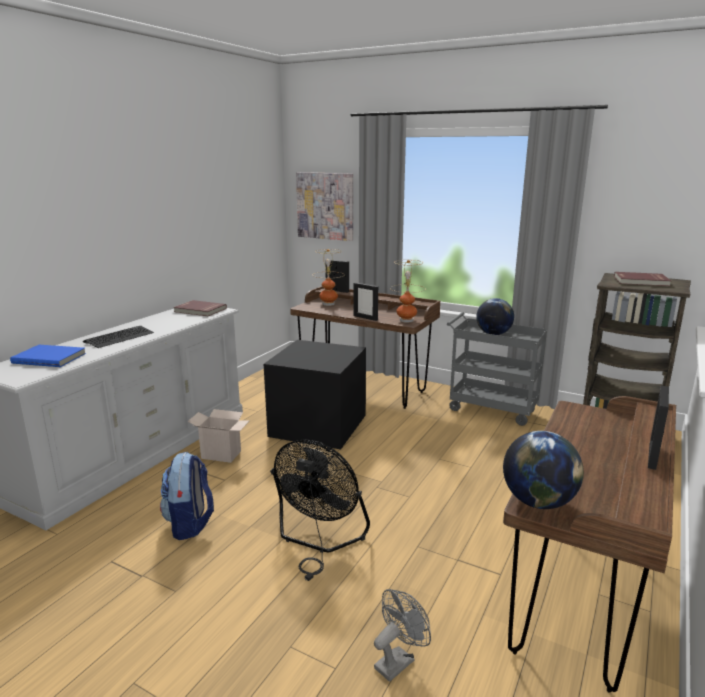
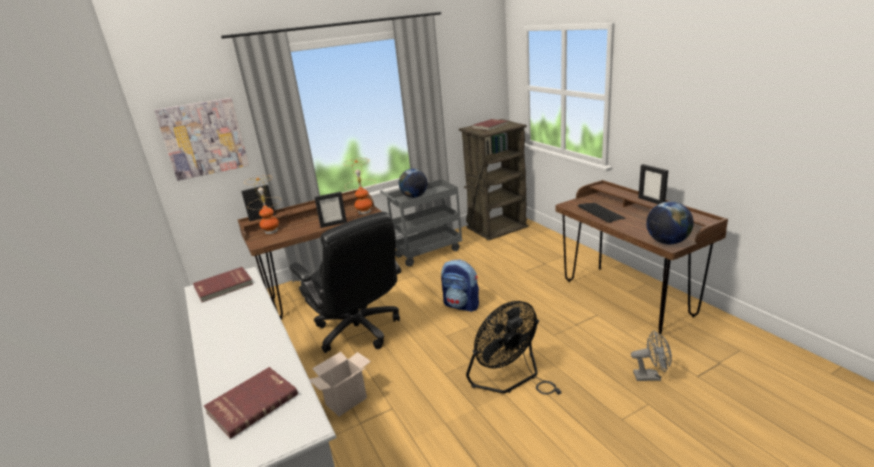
camera: 55 degrees left, 5 degrees up
(50, 358) = (251, 402): blue book -> red book
(119, 338) = (245, 345): keyboard -> keyboard (600, 213)
(190, 524) = (444, 445): backpack -> backpack (462, 305)
(316, 426) = (359, 332): black storage box -> black office chair
(398, 660) = (651, 376): grey fan -> grey fan turned 105 degrees clockwise

